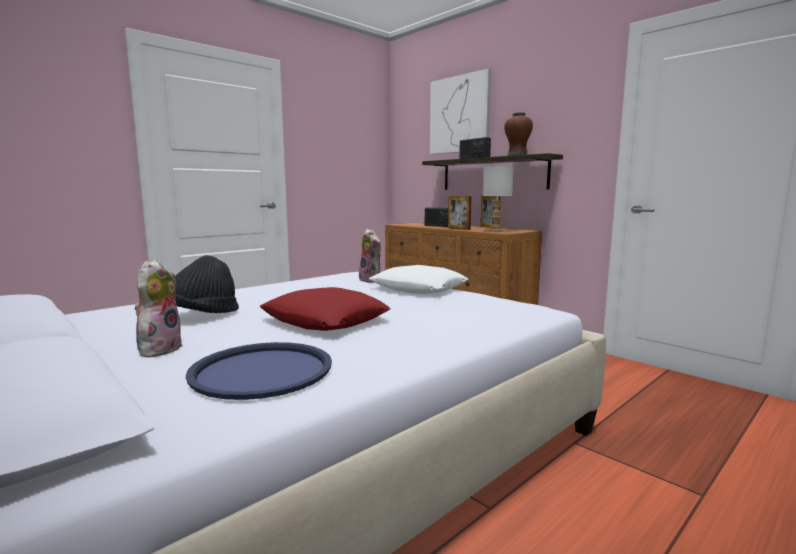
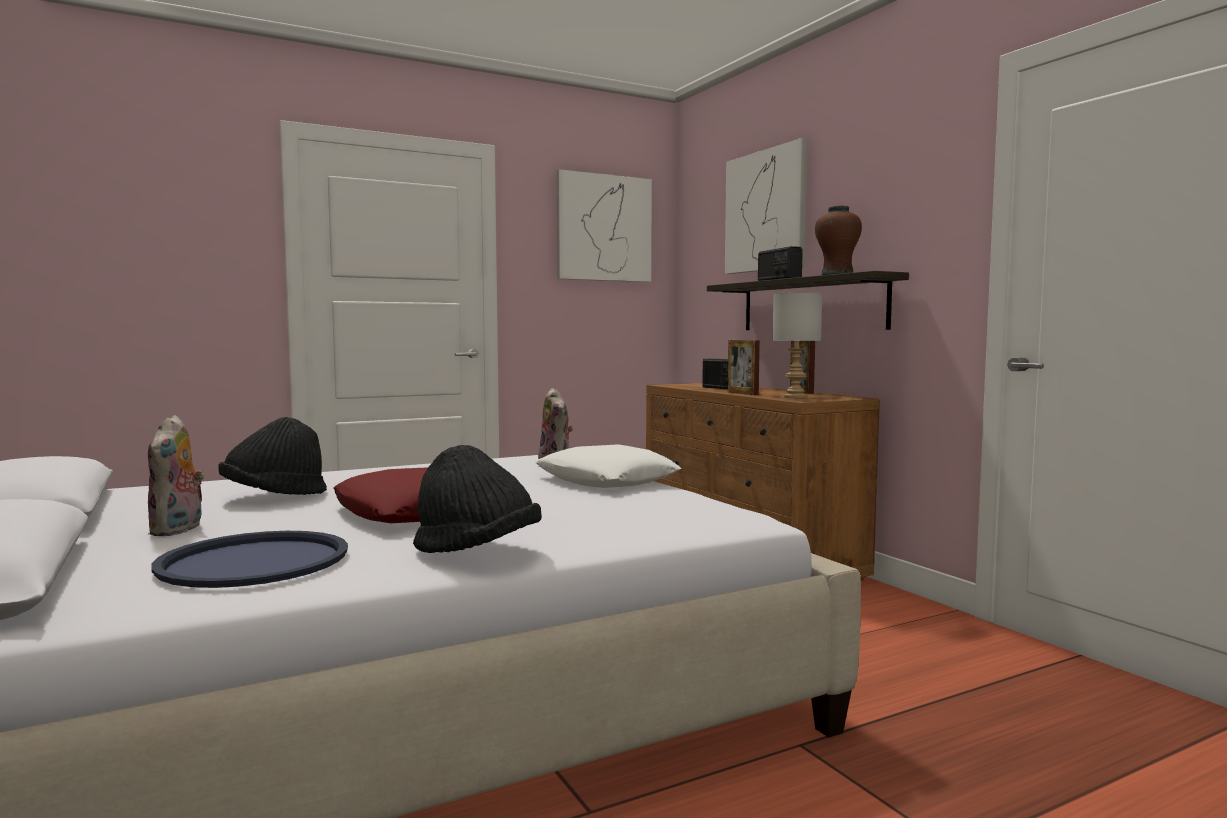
camera: 15 degrees right, 5 degrees down
(159, 349) = (178, 530): plush toy -> plush toy turned 150 degrees clockwise
(348, 122) = (603, 228): none -> picture
(416, 348) = (477, 552): none -> black hat

